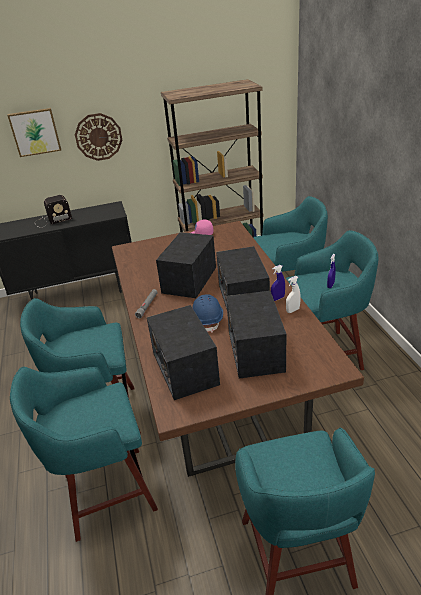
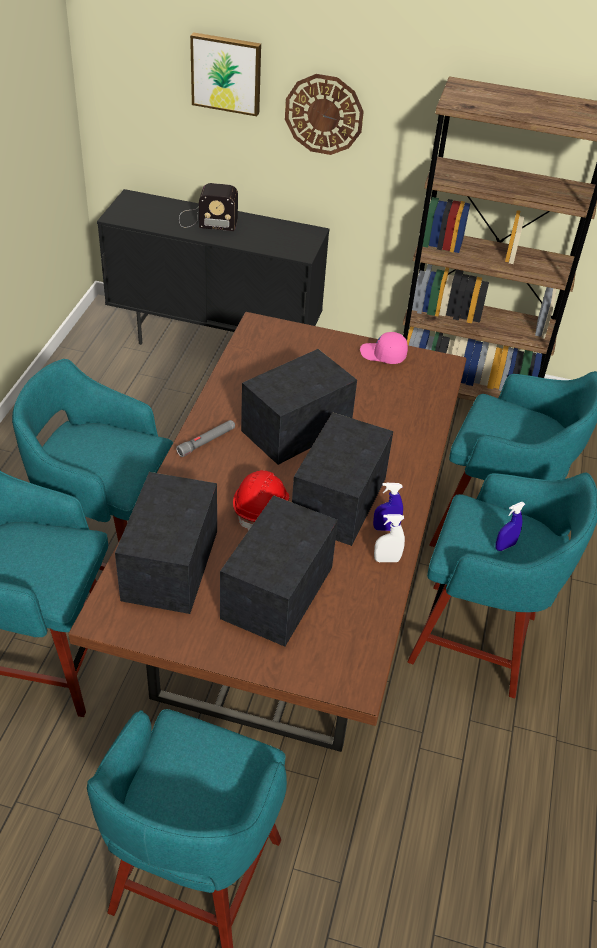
camera: 25 degrees right, 10 degrees up
(207, 319) = (261, 508): blue hard hat -> red hard hat

